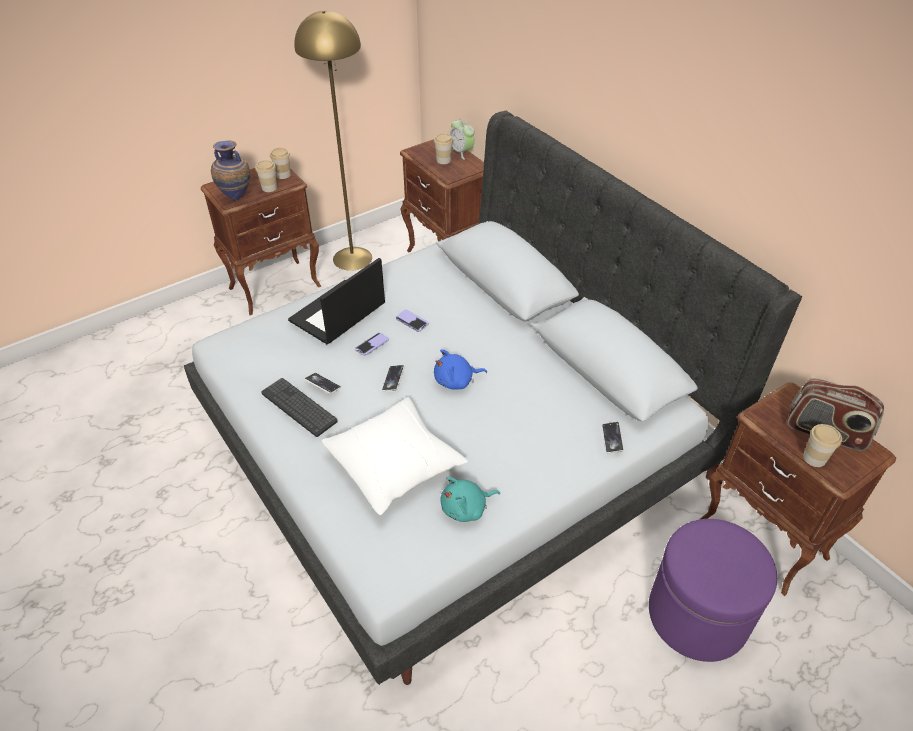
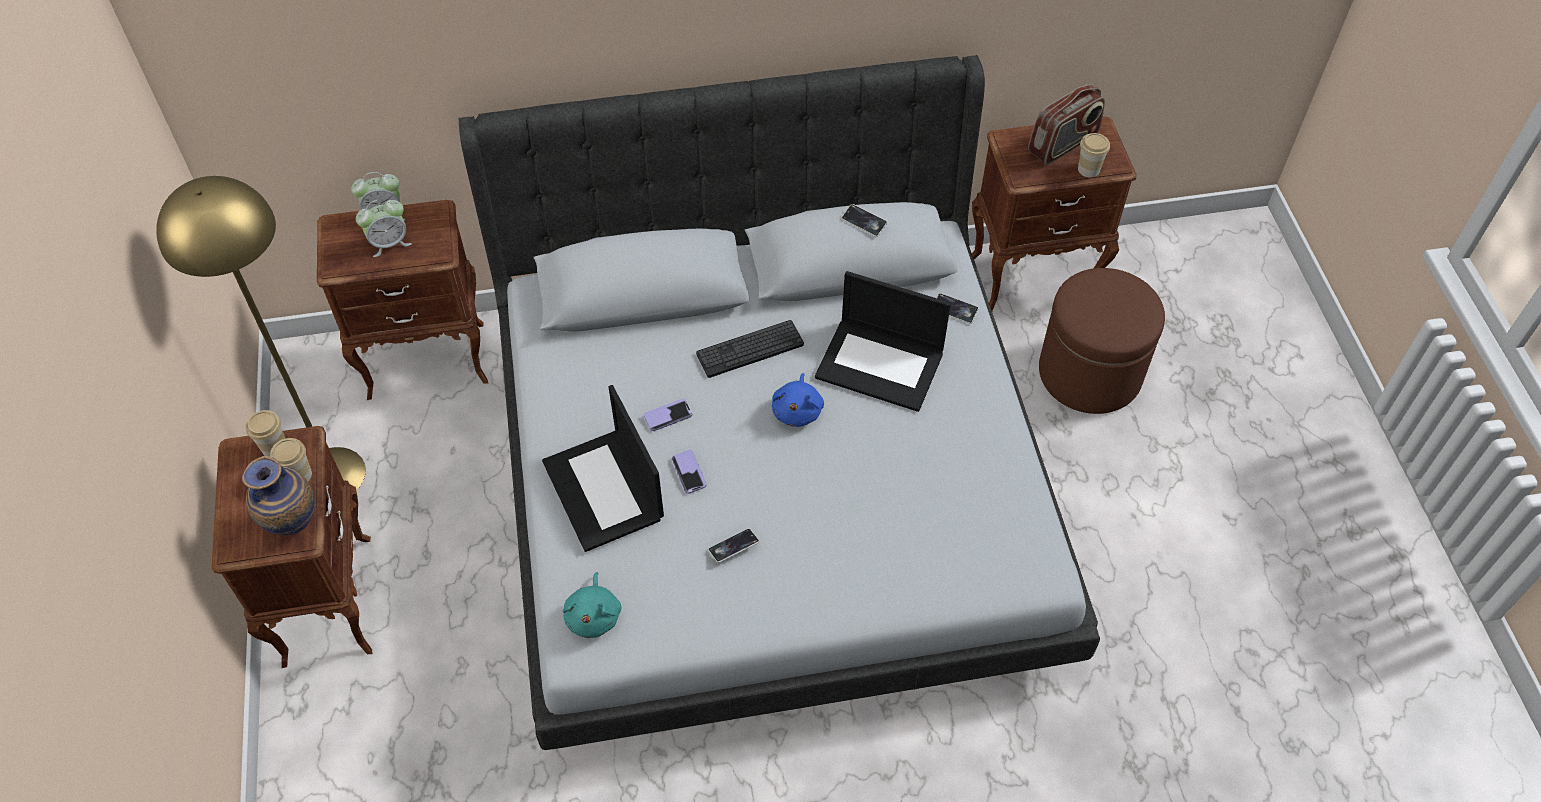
camera: 65 degrees left, 10 degrees up
(299, 407) = (757, 585): keyboard -> keyboard (750, 349)
(393, 379) = (762, 471): phone -> phone (864, 222)
(395, 464) = (896, 515): white pillow -> none
(443, 160) = (389, 243): cup -> alarm clock
(466, 508) = (986, 472): turquoise plush toy -> turquoise plush toy (594, 615)
(527, 412) = (881, 364): none -> laptop
(697, 615) = (1089, 373): purple ottoman -> brown ottoman

